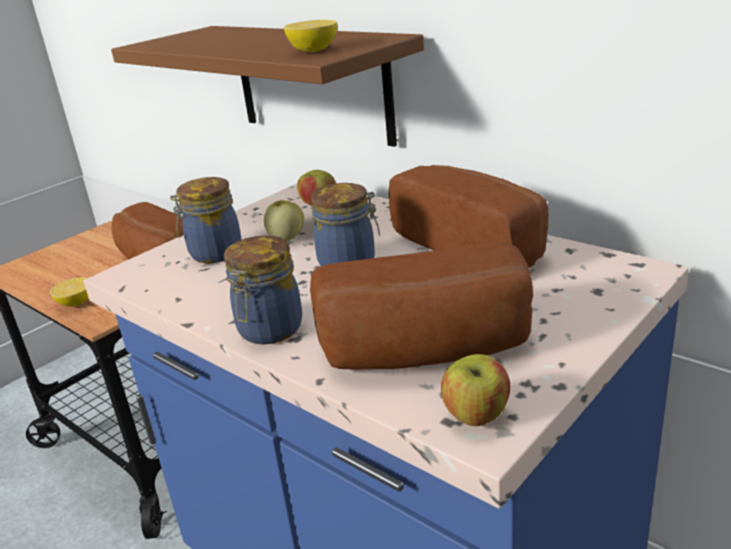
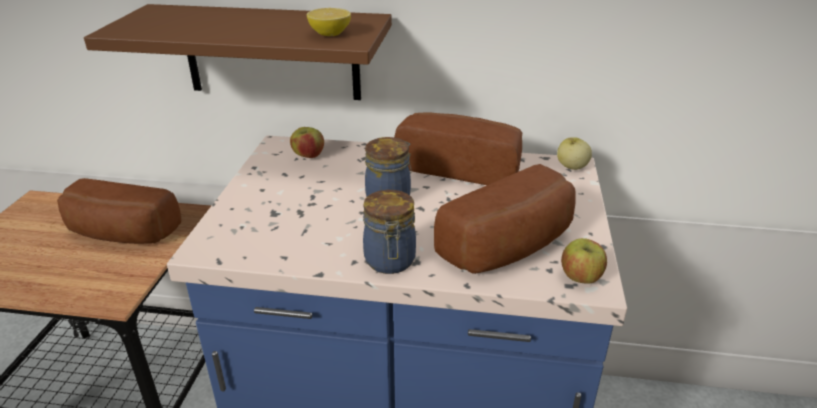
camera: 35 degrees left, 5 degrees up
(76, 303) = (69, 292): lemon -> none
(213, 253) = (266, 213): jar -> none
(286, 239) = (315, 189): apple -> apple (571, 167)

